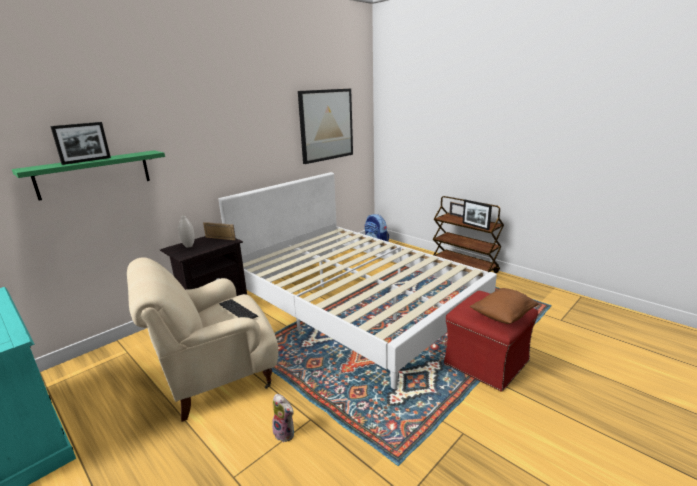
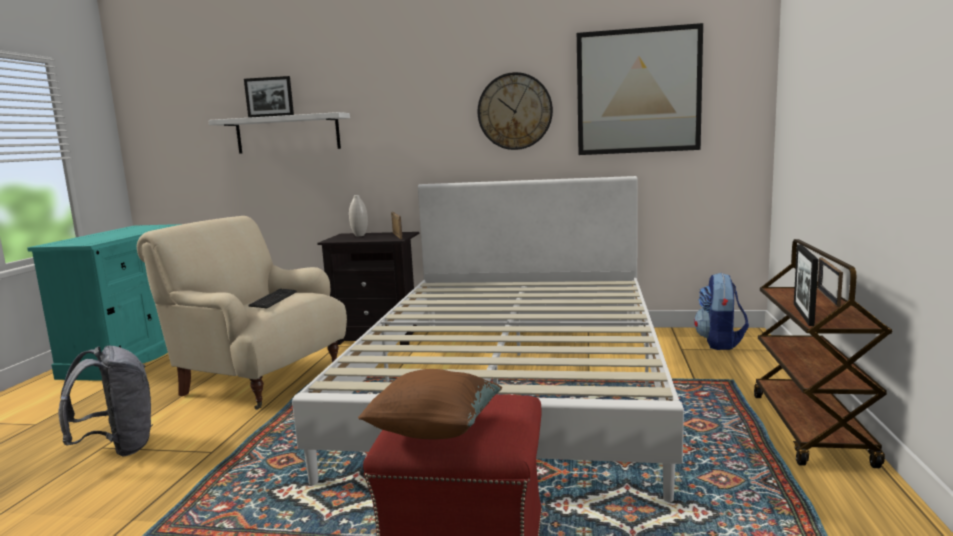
camera: 55 degrees right, 10 degrees down
(94, 174) = (287, 134): green shelf -> white shelf
(248, 467) = (118, 448): none -> grey backpack
(269, 140) = (515, 111): none -> wall clock
(285, 433) = (180, 447): plush toy -> none

